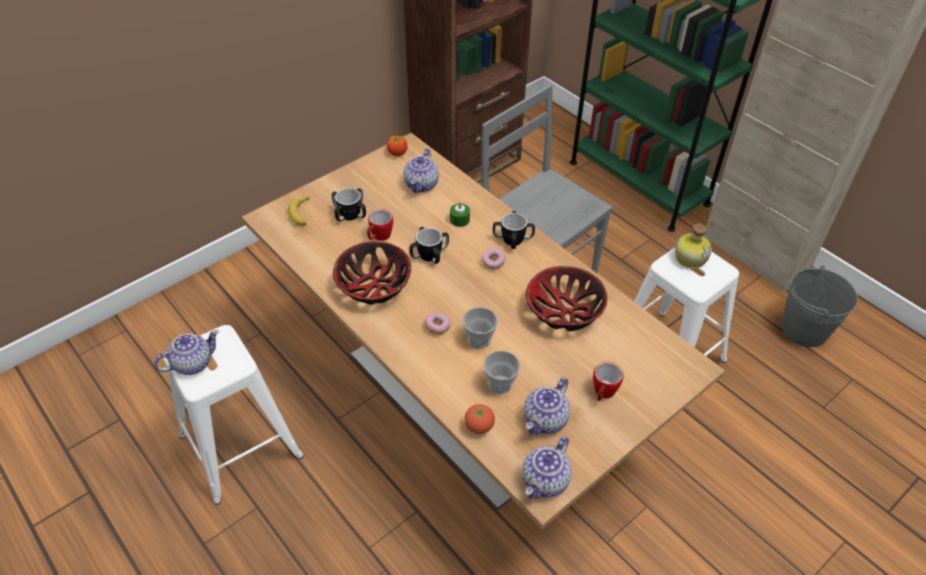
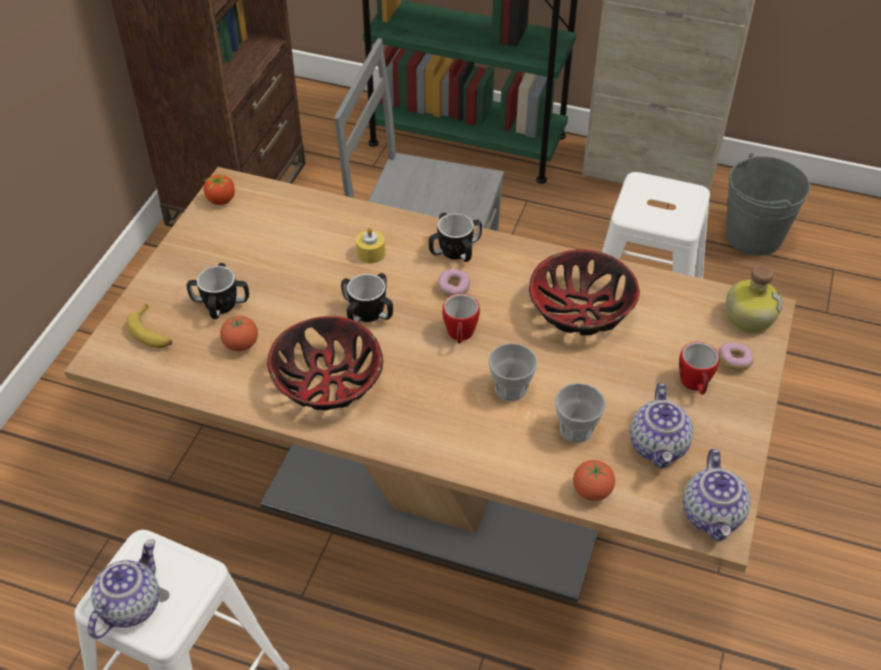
camera: 30 degrees left, 0 degrees up
(343, 242) = (241, 345): none -> tomato
(379, 237) = (284, 317): mug -> mug (460, 336)
(422, 185) = (287, 228): teapot -> none
(437, 327) = (449, 396): donut -> donut (734, 361)
(459, 220) = (371, 253): green candle -> yellow candle
(690, 257) = (647, 193): bottle -> bottle (748, 316)

